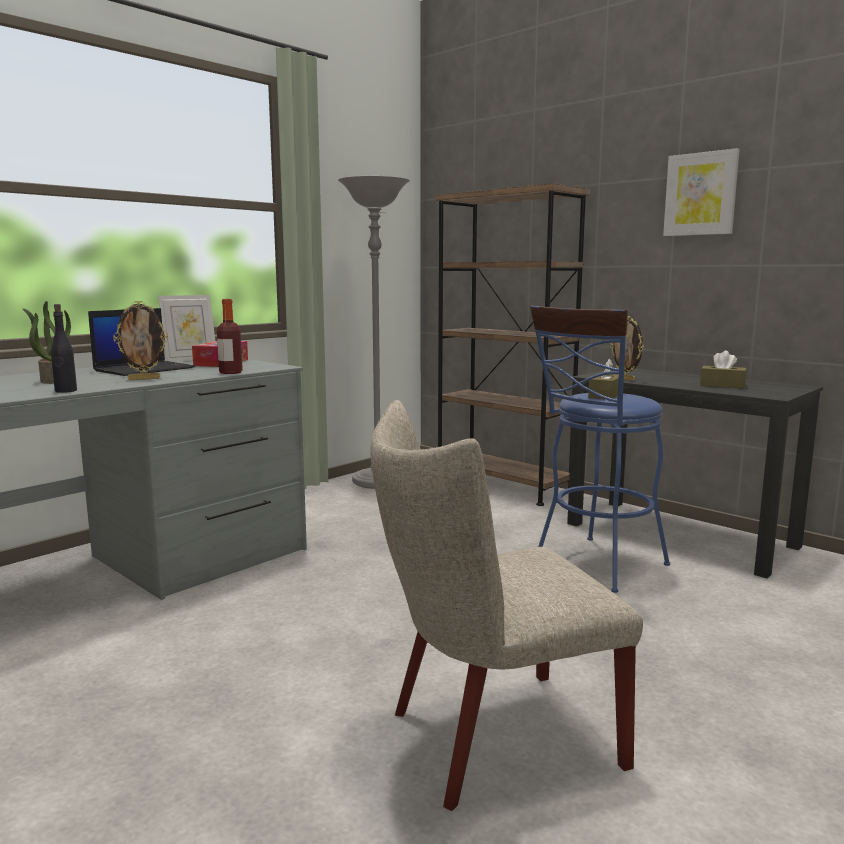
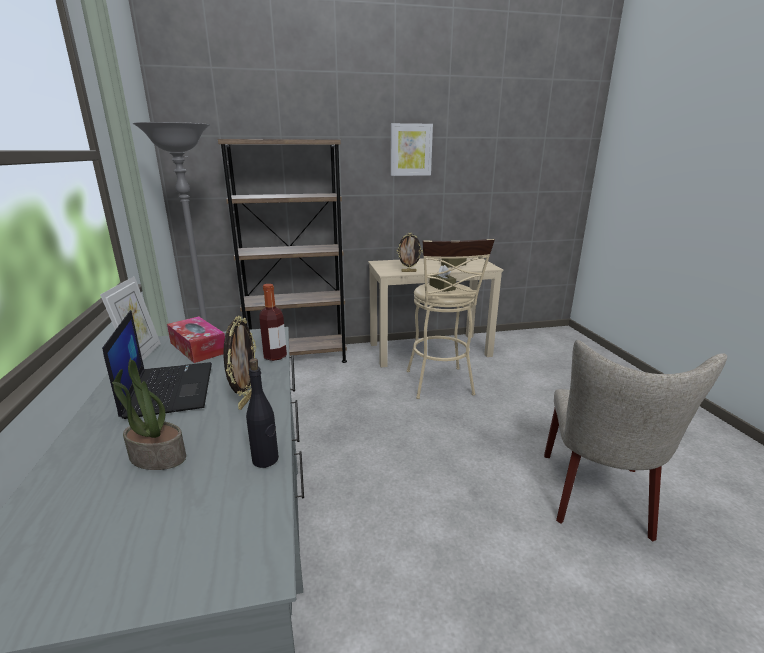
camera: 55 degrees left, 10 degrees up
(594, 566) = (441, 385): blue stool -> beige stool
(680, 535) = (430, 349): black desk -> beige desk

